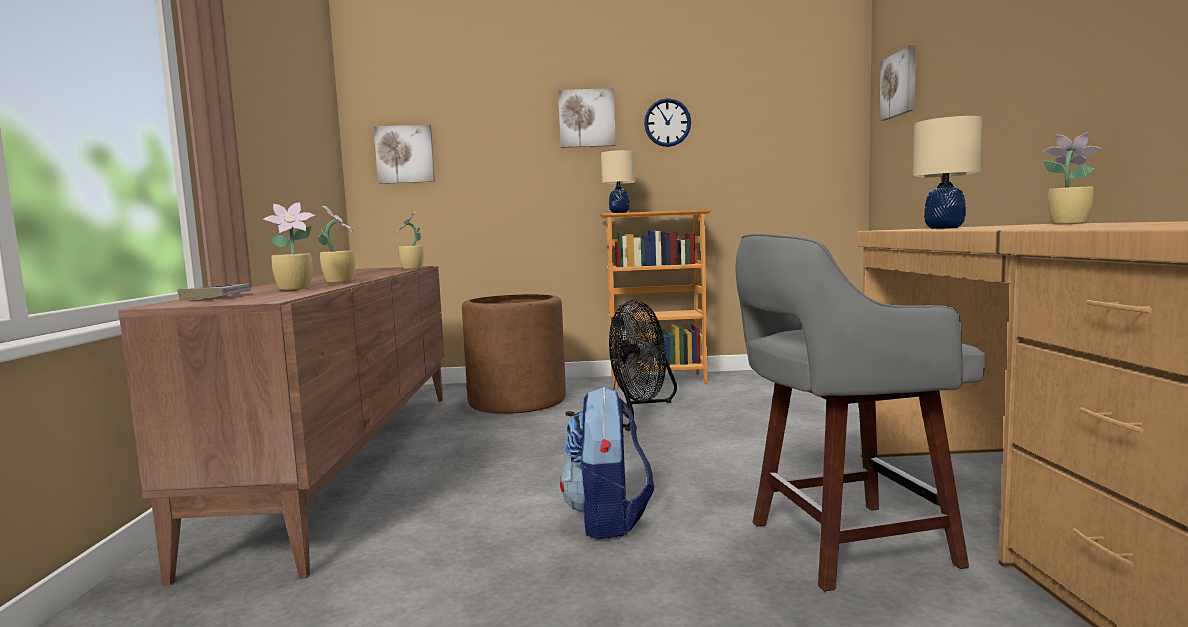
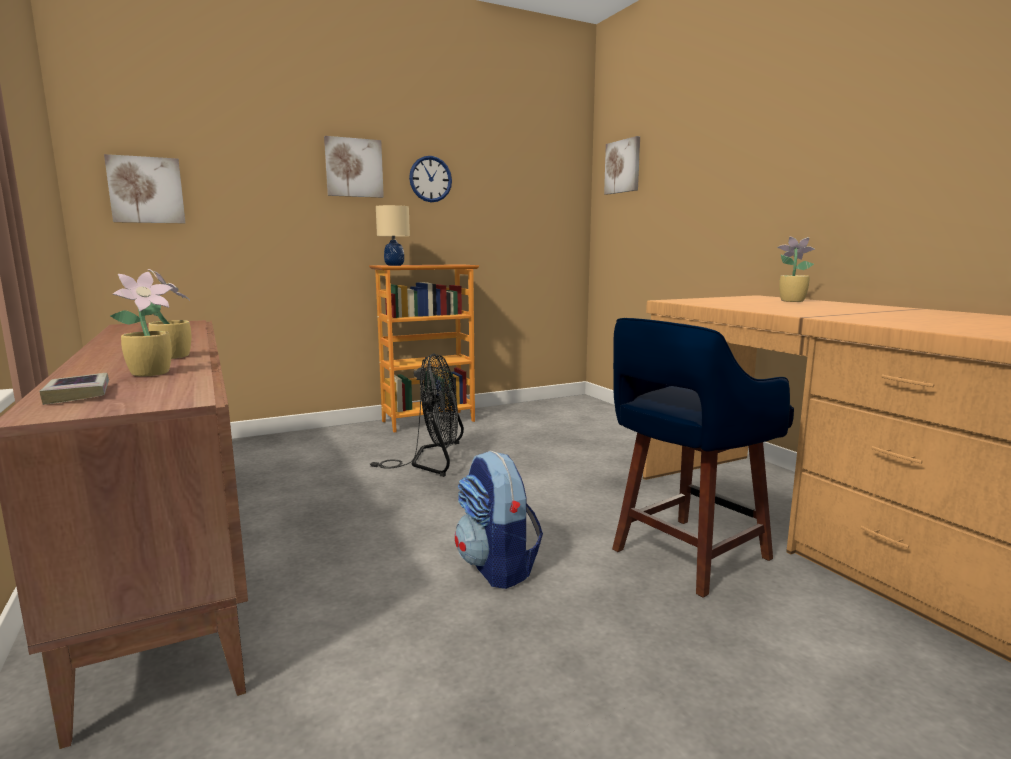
camera: 25 degrees left, 5 degrees up
(411, 269) = (195, 327): potted plant -> none
(517, 401) = (307, 455): brown planter -> none
(842, 545) = (686, 556): grey stool -> blue stool
(942, 228) = (720, 304): beige table lamp -> none

